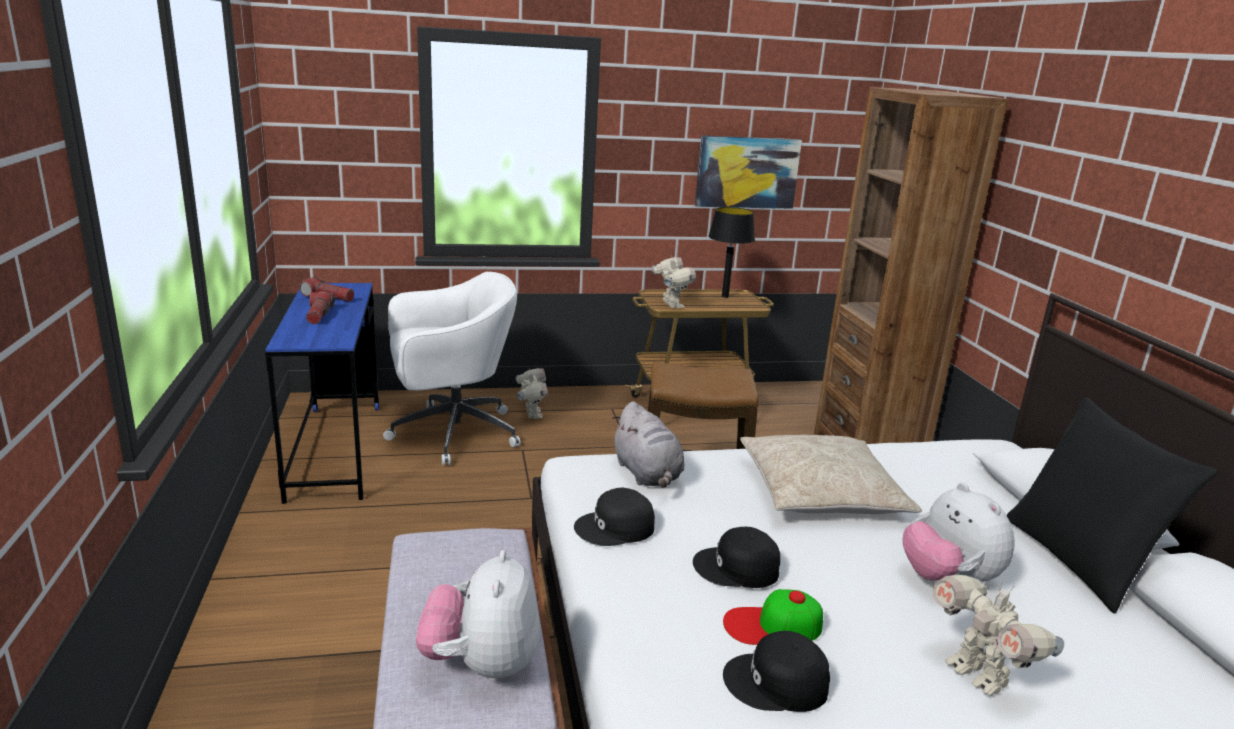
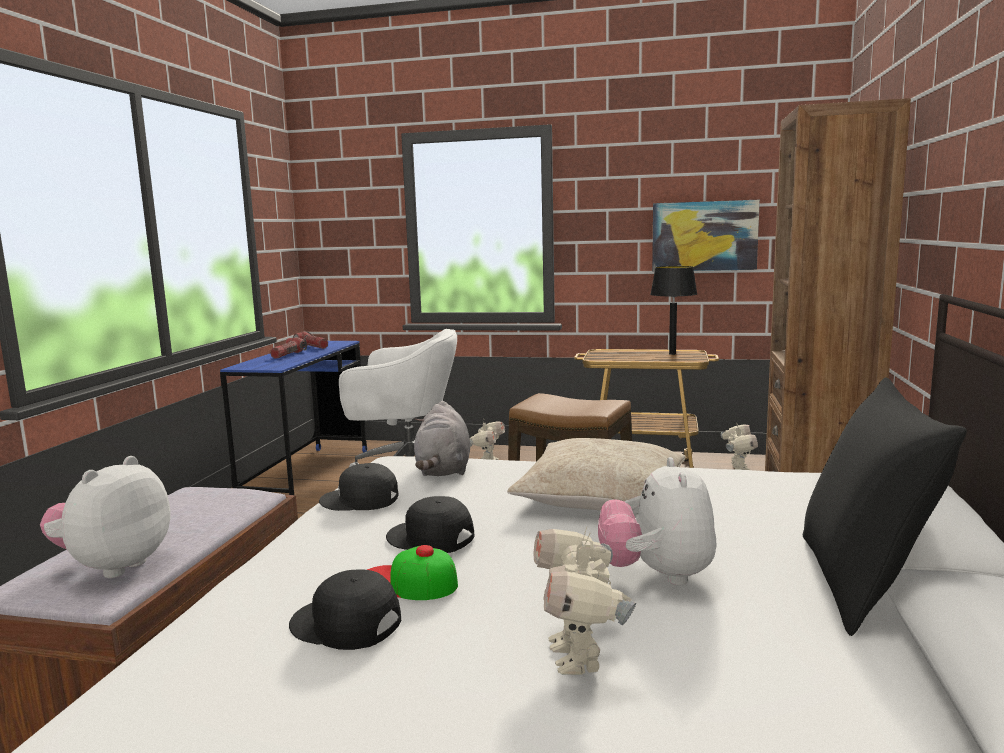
camera: 25 degrees right, 10 degrees down
(671, 305) = (607, 358): toy robot -> toy robot (738, 469)

